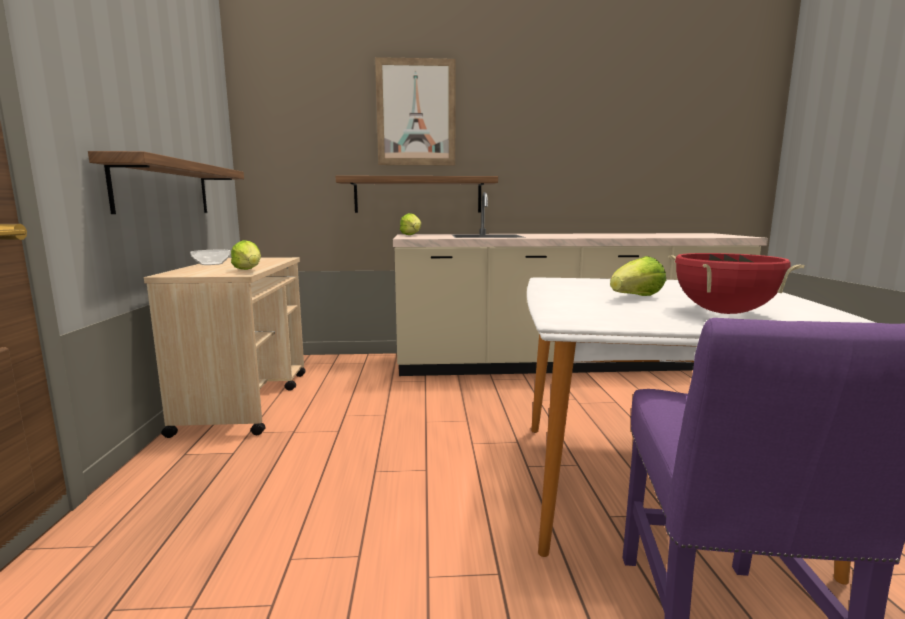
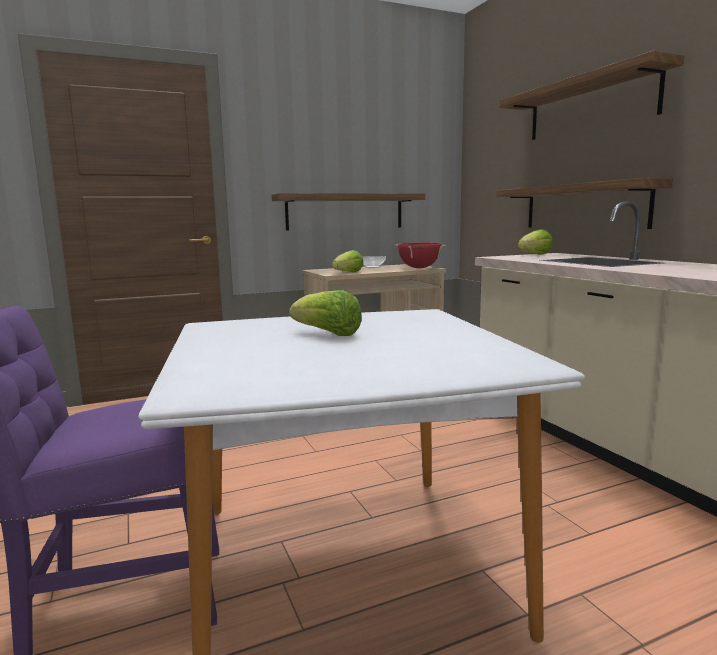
camera: 70 degrees right, 0 degrees up
(416, 113) = (590, 106): picture -> shelf
(723, 312) = (257, 355): red cooking pot -> red cooking pot (419, 268)

